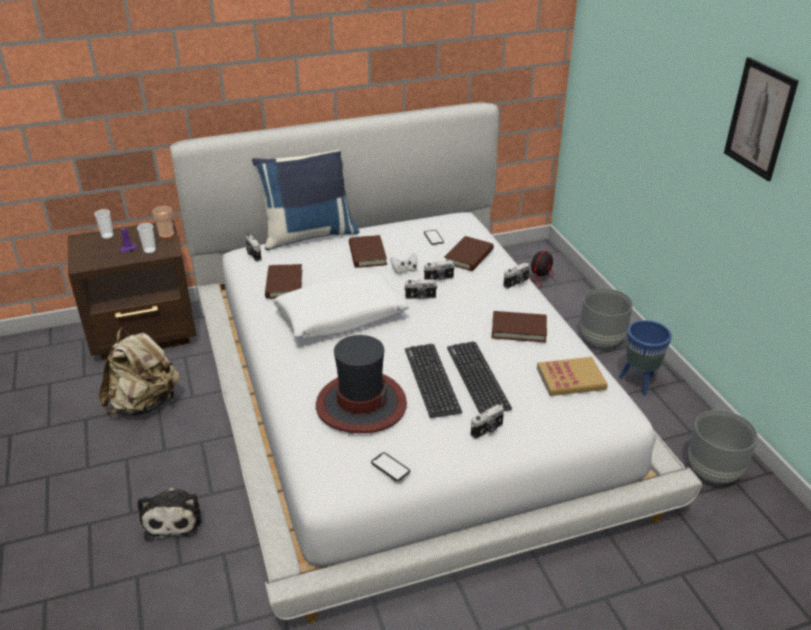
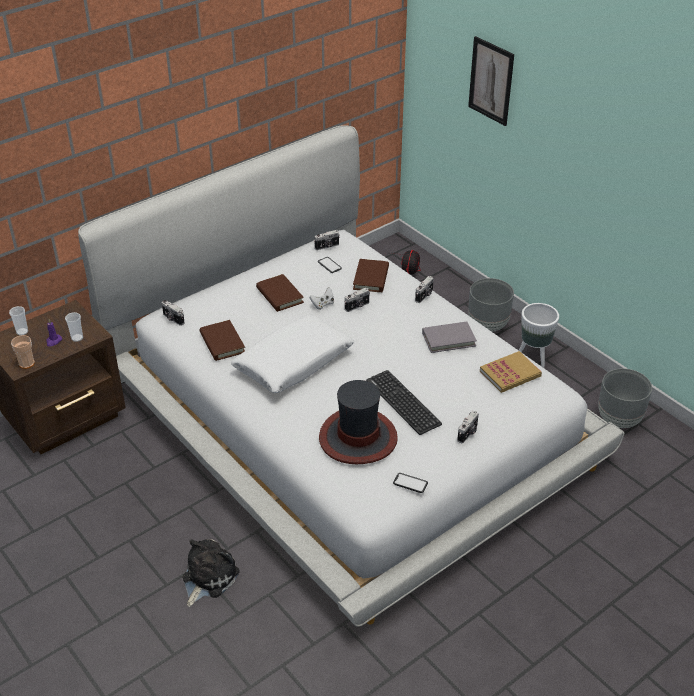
camera: 20 degrees left, 5 degrees up
(144, 404) = (113, 485): beige backpack -> none
(166, 234) = (81, 317): cup -> cup (26, 363)
(174, 518) = (208, 578): plush toy -> plush toy turned 120 degrees counterclockwise
(309, 235) = (211, 286): blue pillow -> none
(420, 297) = (351, 328): camera -> camera (327, 246)
(478, 377) = (438, 391): keyboard -> none
(518, 329) = (448, 339): brown book -> grey book
(639, 382) = (534, 357): blue planter -> white planter
(759, 119) = (615, 133): picture -> picture (491, 81)

